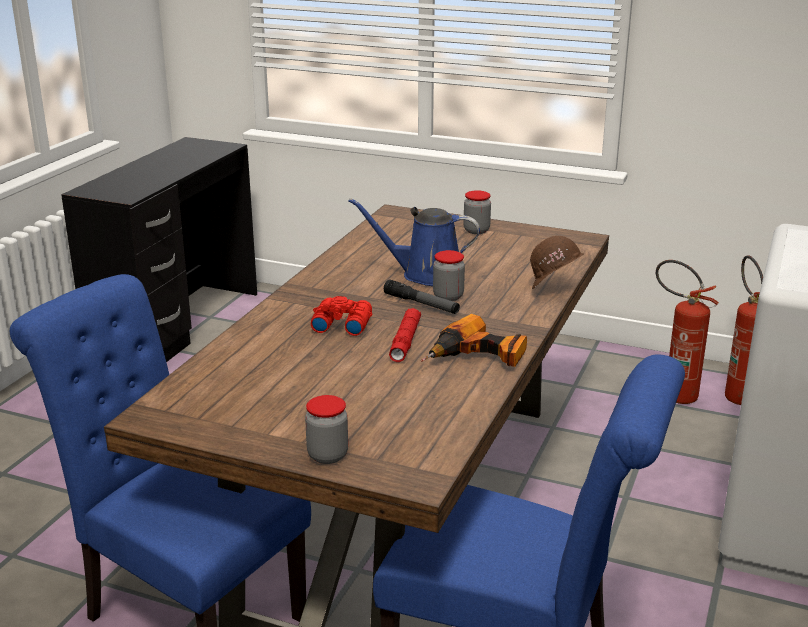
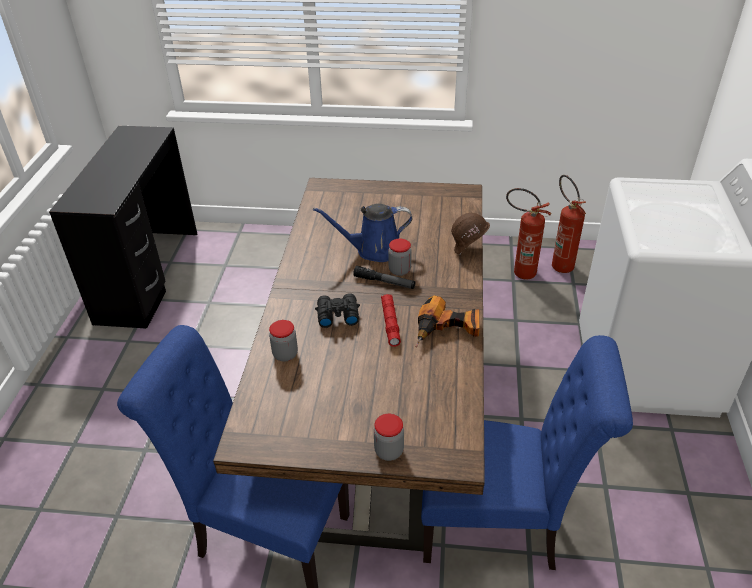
camera: 15 degrees left, 15 degrees up
(341, 324) = (337, 315): red binoculars -> black binoculars
(476, 230) = (389, 196): jar -> jar (285, 354)

